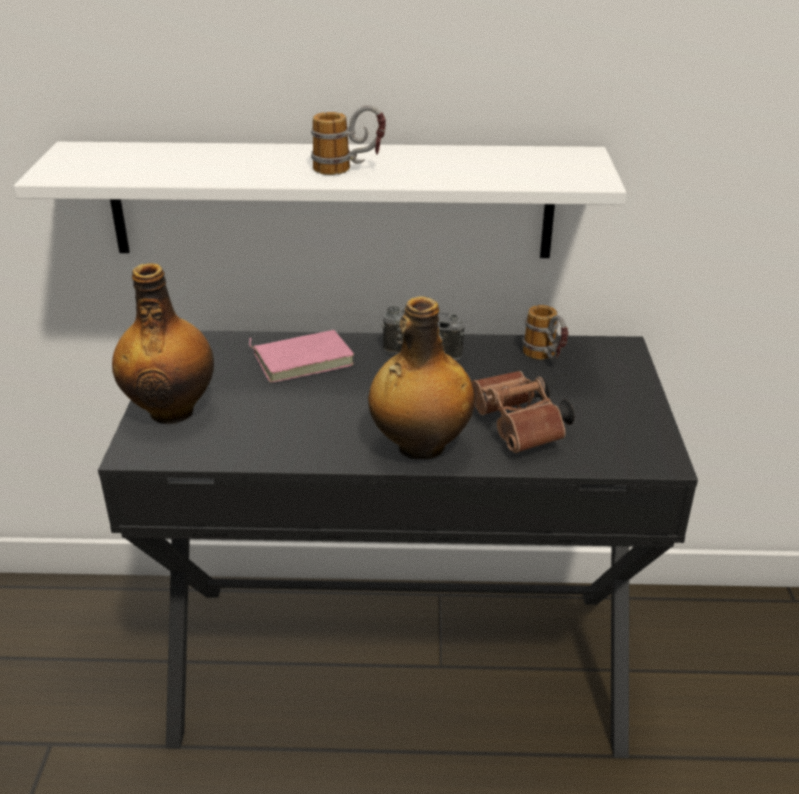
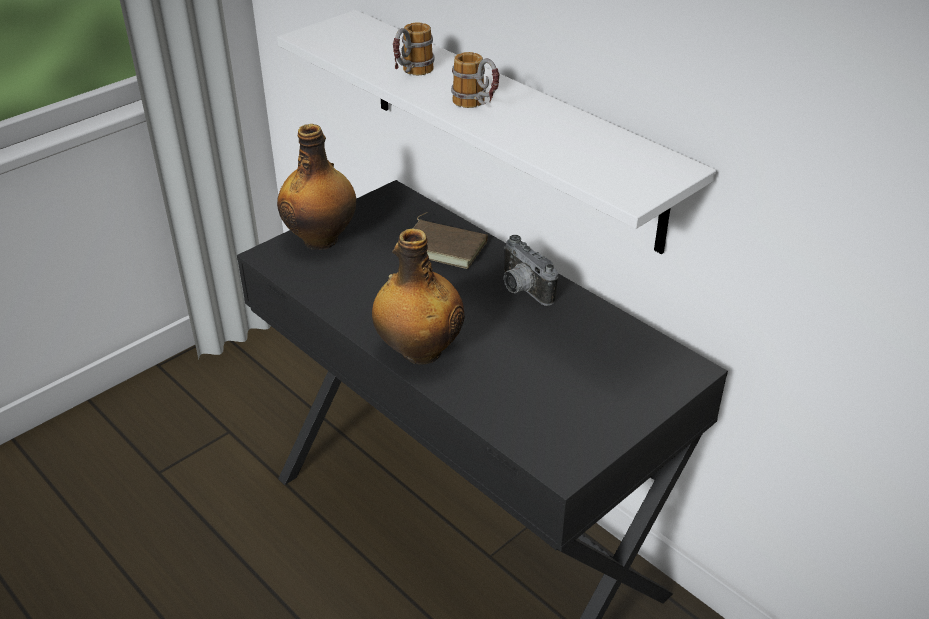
camera: 45 degrees right, 5 degrees up
(302, 359) = (445, 246): pink book -> brown book
(519, 428) = (502, 380): brown binoculars -> none
(546, 359) = (611, 342): mug -> mug (411, 74)

